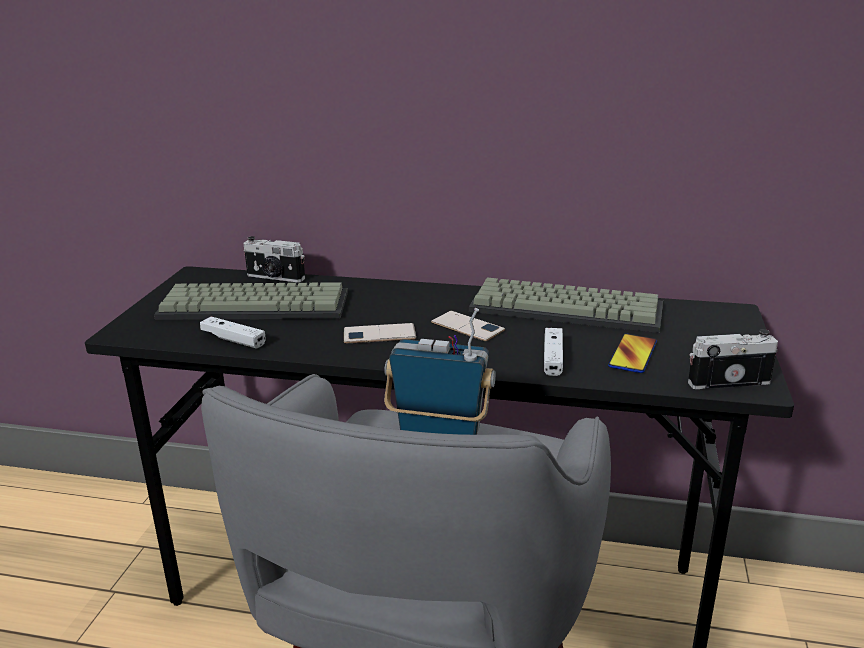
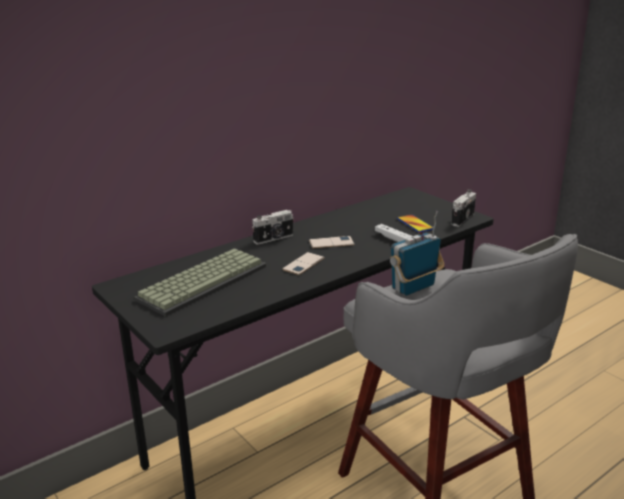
camera: 50 degrees left, 0 degrees up
(233, 340) = (240, 301): white game controller -> none
(275, 277) = (173, 265): camera -> camera (274, 239)
(568, 307) = (350, 216): keyboard -> none

